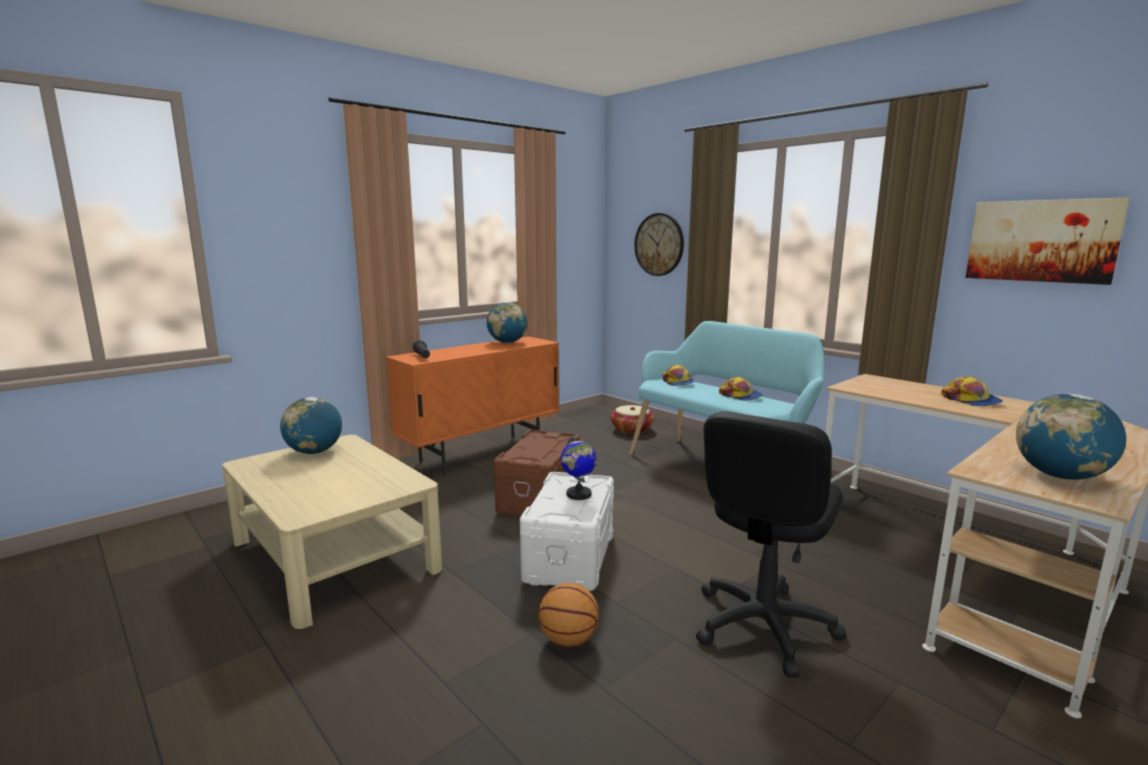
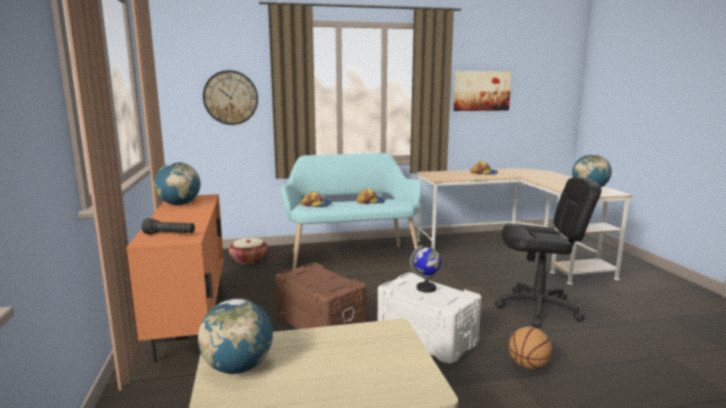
camera: 60 degrees left, 0 degrees up
(762, 626) = (538, 308): black office chair -> black office chair turned 60 degrees counterclockwise

